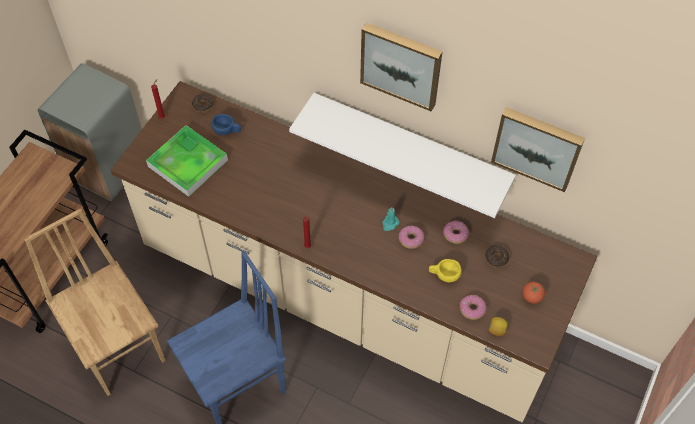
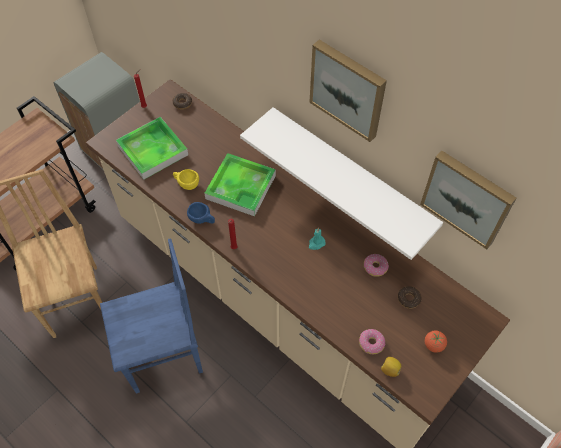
camera: 15 degrees right, 0 degrees up
(227, 131) = (196, 129): blue cup -> blue cup (202, 219)
(294, 182) = (241, 187): none -> tray
(411, 239) = (332, 262): donut -> none
(444, 275) = (353, 304): yellow cup -> yellow cup (186, 184)

